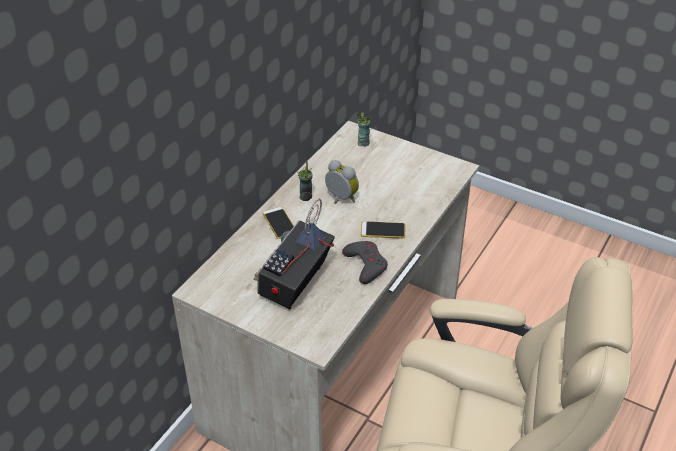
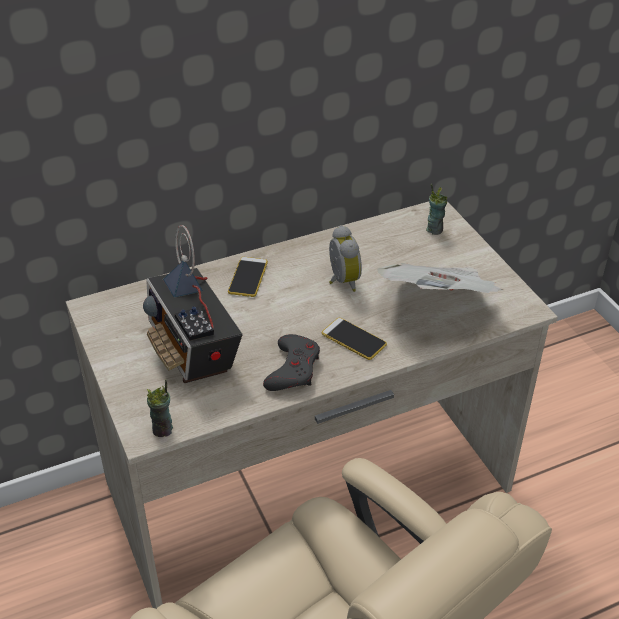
camera: 35 degrees right, 0 degrees up
(294, 284) = (193, 351): radio -> radio turned 90 degrees counterclockwise
(306, 197) = (306, 261): cup -> cup (163, 430)
(409, 186) = (439, 302): none -> newspaper

